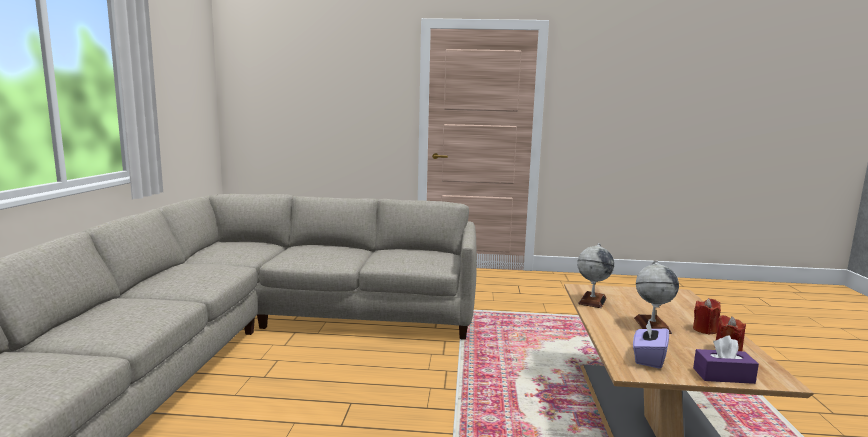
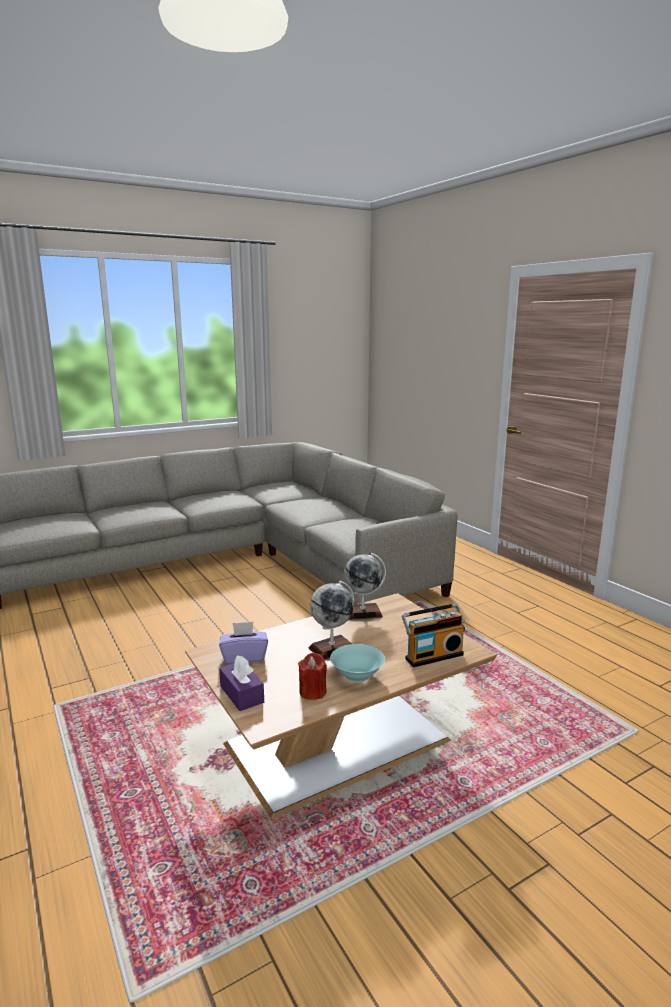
camera: 55 degrees right, 5 degrees up
(683, 303) = (433, 655): none -> radio
(705, 330) = (357, 675): red candle -> turquoise bowl

